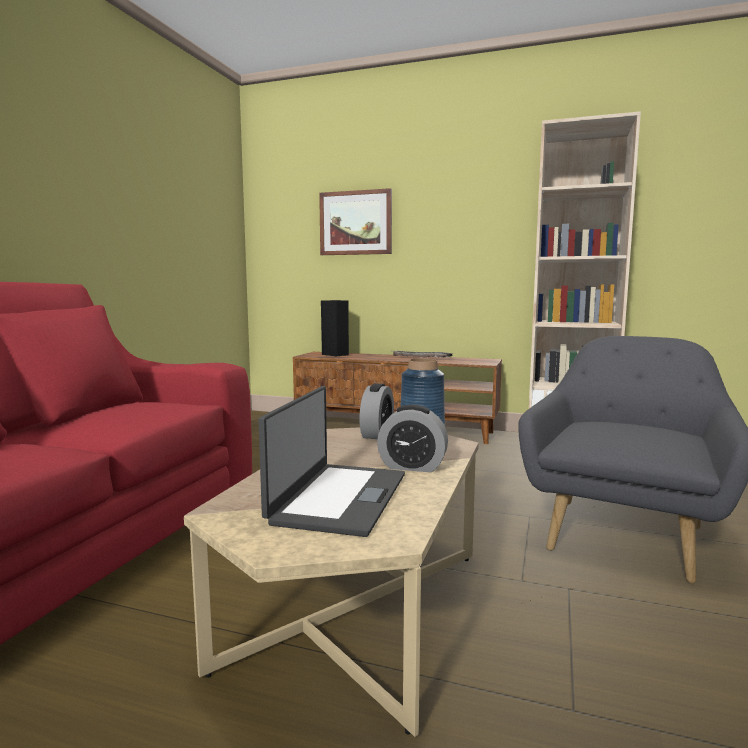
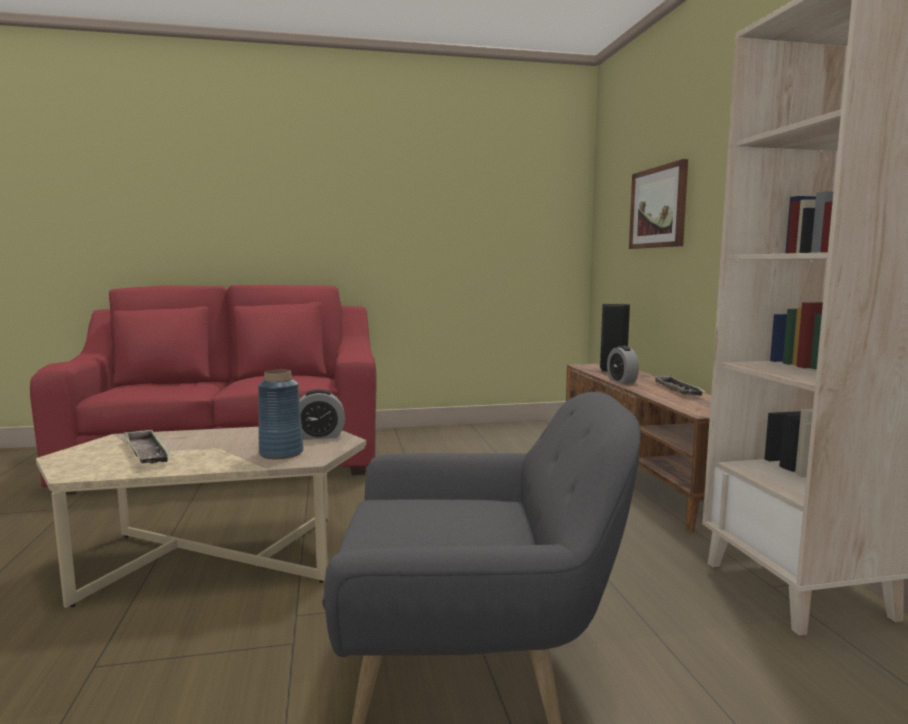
camera: 60 degrees right, 0 degrees up
(338, 498) = (147, 452): laptop -> tray
(412, 466) = (228, 457): alarm clock -> alarm clock (621, 381)

